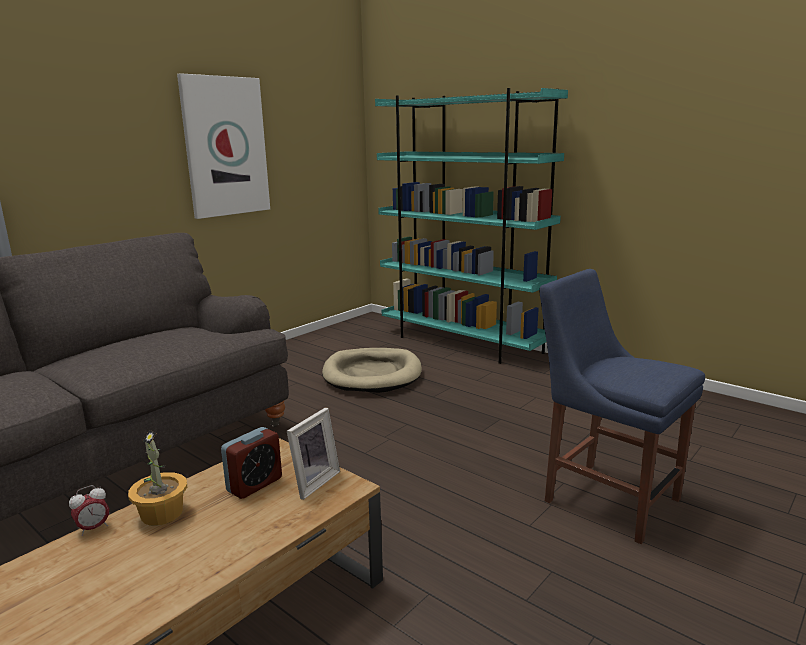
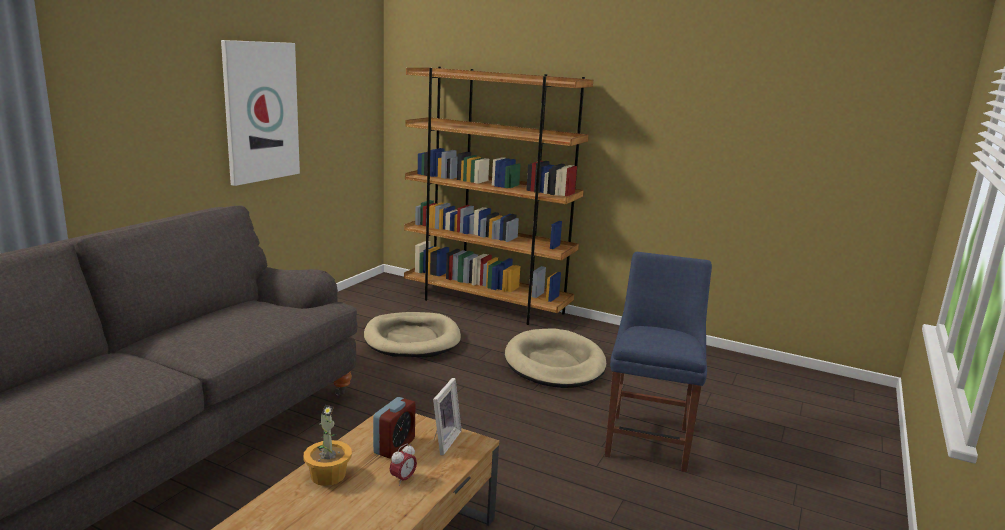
camera: 15 degrees left, 0 degrees up
(93, 528) = (275, 492): alarm clock -> alarm clock (403, 479)
(462, 343) = (486, 305): turquoise bookcase -> brown bookcase
(516, 404) = (554, 363): none -> beige dog bed
(605, 497) = (648, 439): blue chair -> blue chair turned 75 degrees clockwise

